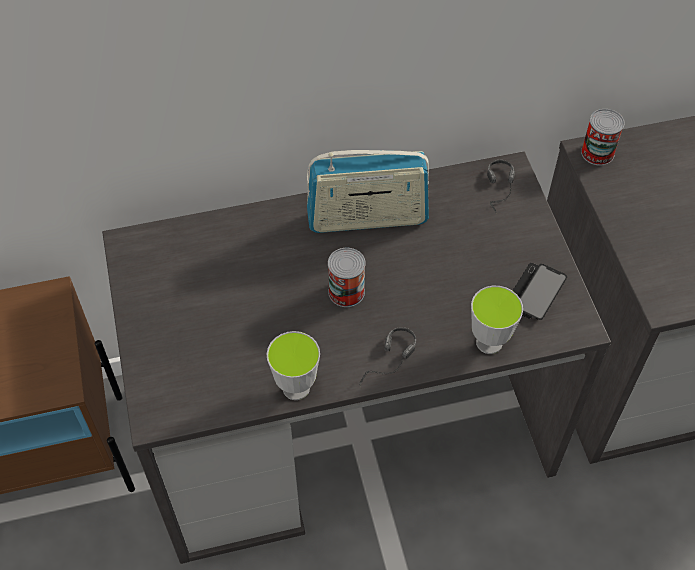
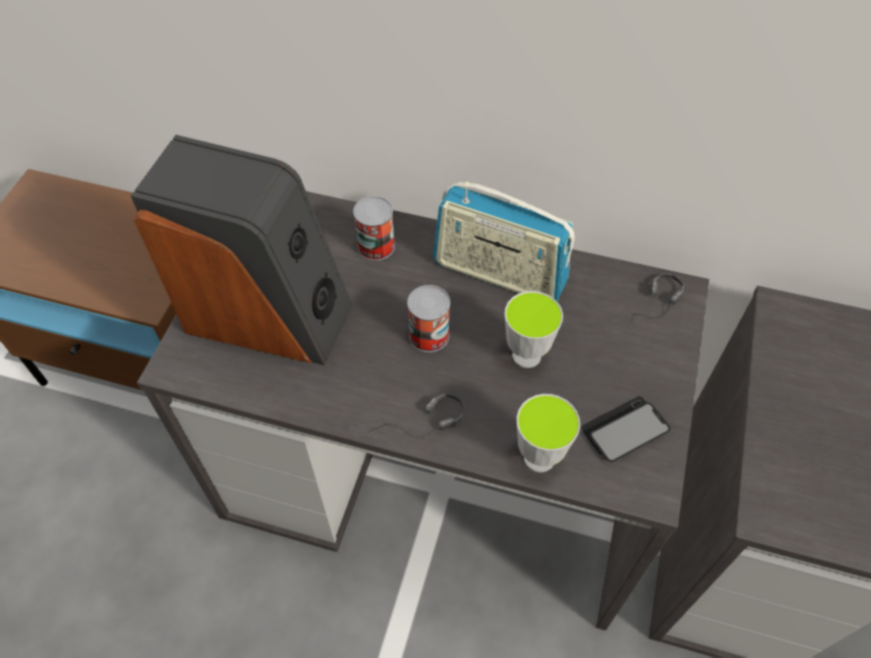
camera: 30 degrees right, 0 degrees up
(205, 338) = (269, 315): none -> speaker
(296, 388) = (316, 404): cup -> cup (526, 355)
(597, 153) = (792, 315): can -> can (376, 246)

